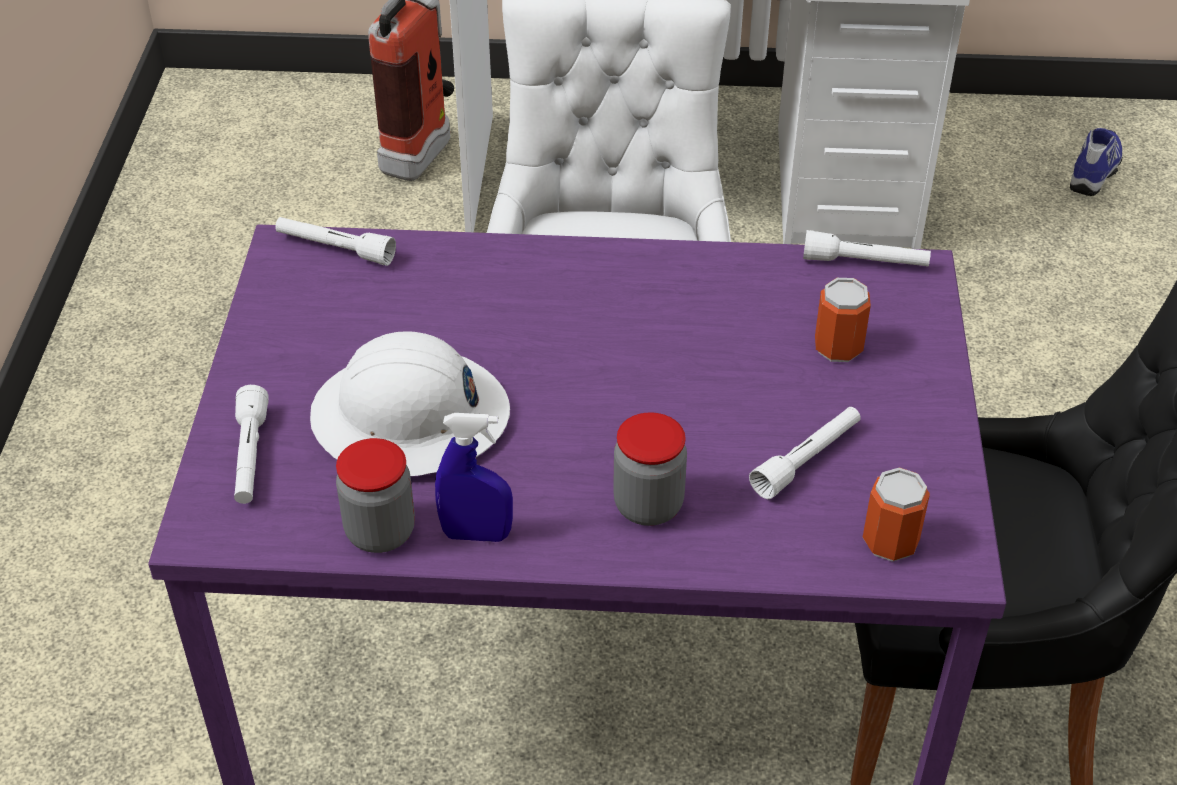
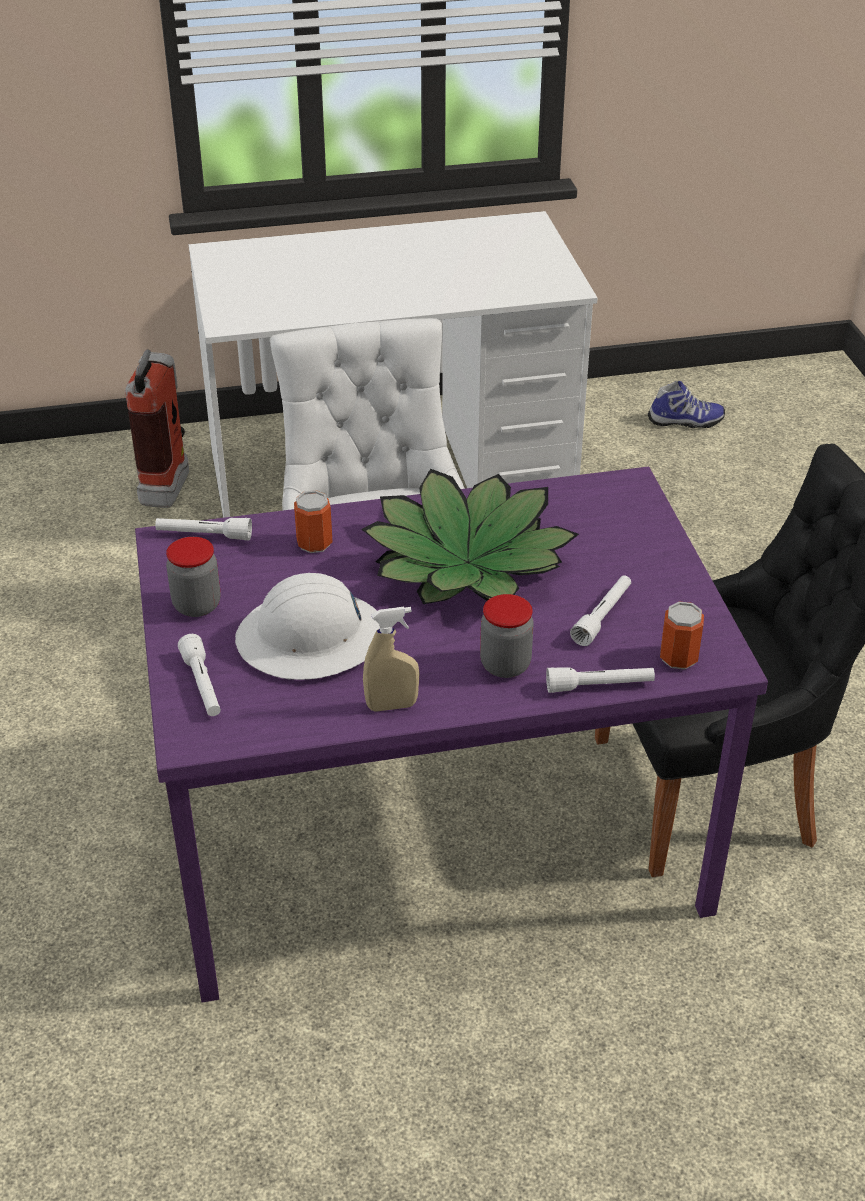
camera: 15 degrees left, 5 degrees down
(380, 532) = (321, 717): jar -> jar (197, 605)
(476, 534) = (391, 705): blue spray bottle -> beige spray bottle
(654, 348) = (468, 563): none -> potted plant
(838, 347) = (596, 541): can -> can (314, 543)
(865, 262) = (593, 483): white flashlight -> white flashlight (599, 686)
(1096, 172) = (685, 422): shoe -> shoe turned 75 degrees clockwise

